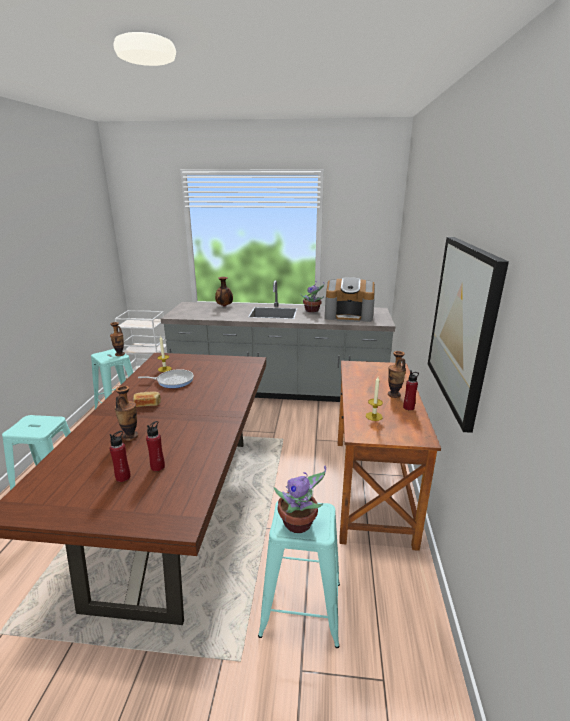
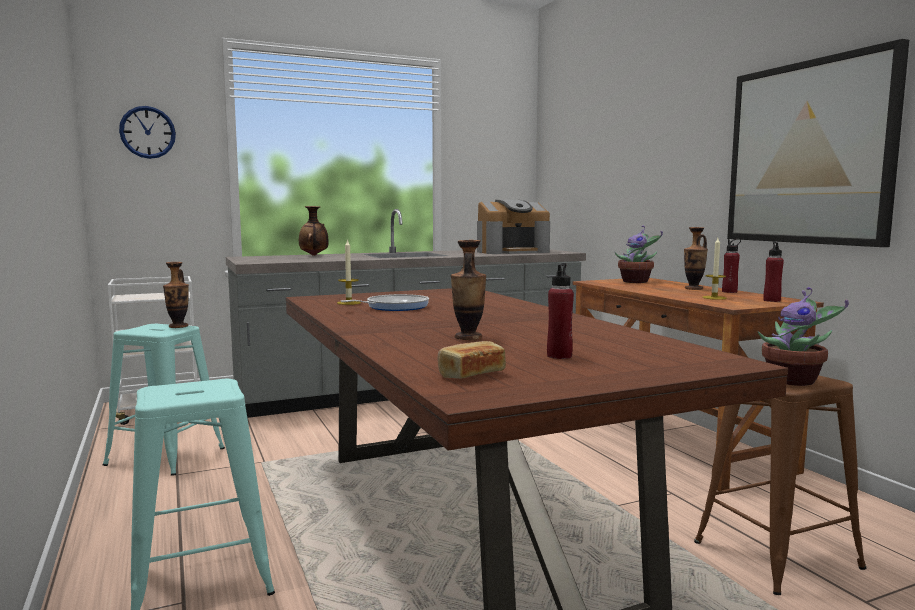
camera: 30 degrees left, 15 degrees down
(145, 229) = (147, 132): none -> wall clock
(147, 404) = (411, 320): bread -> bread (470, 374)
(158, 466) = (581, 345): red bottle -> red bottle (771, 300)
(301, 608) = (777, 555): turquoise stool -> brown stool
(312, 311) = (455, 252): potted plant -> potted plant (636, 282)

